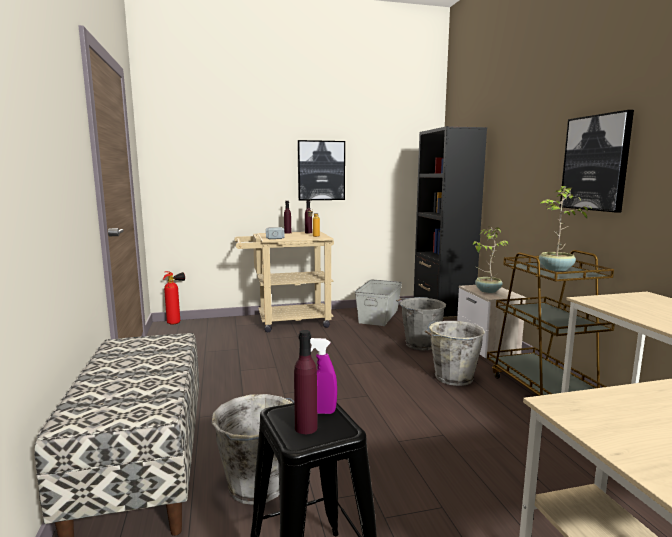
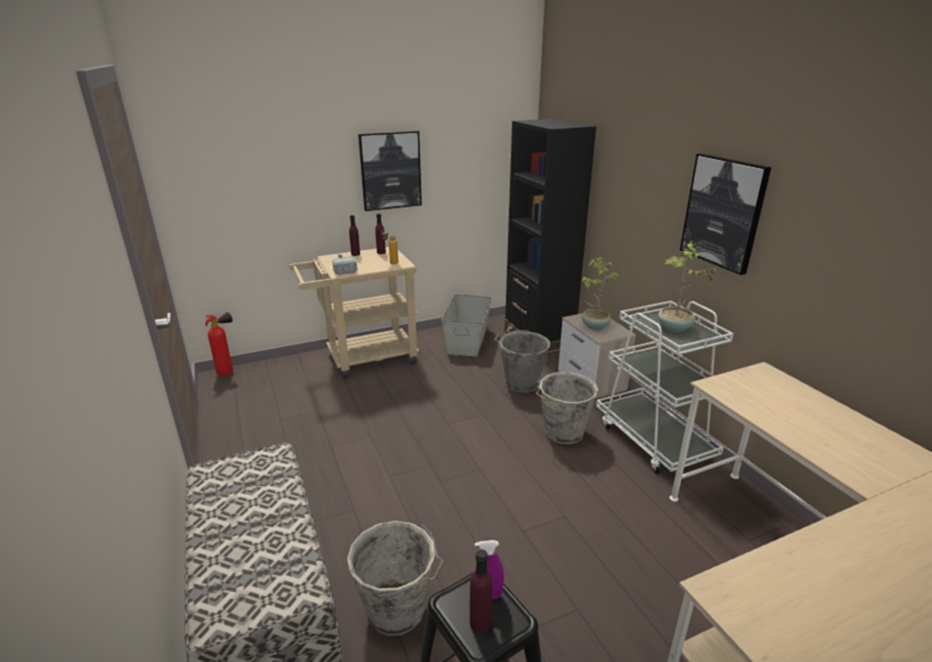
camera: 10 degrees left, 15 degrees up
(543, 389) = (653, 439): brown cart -> white cart

